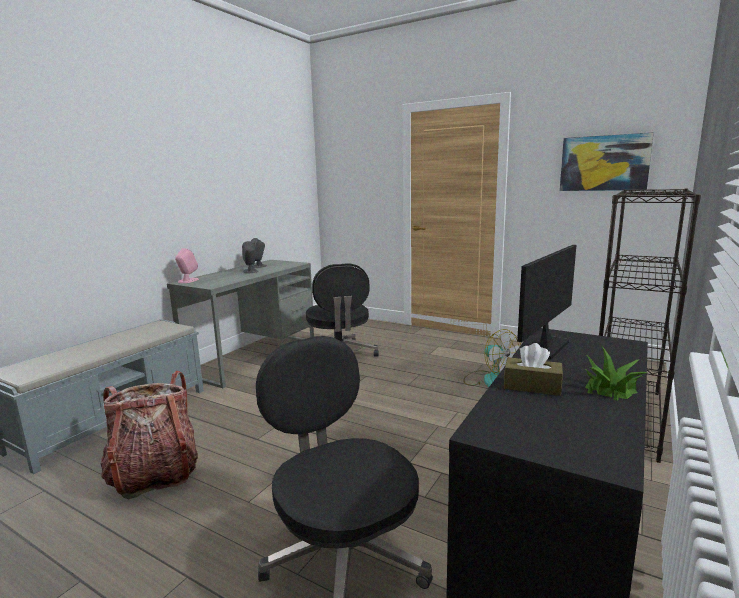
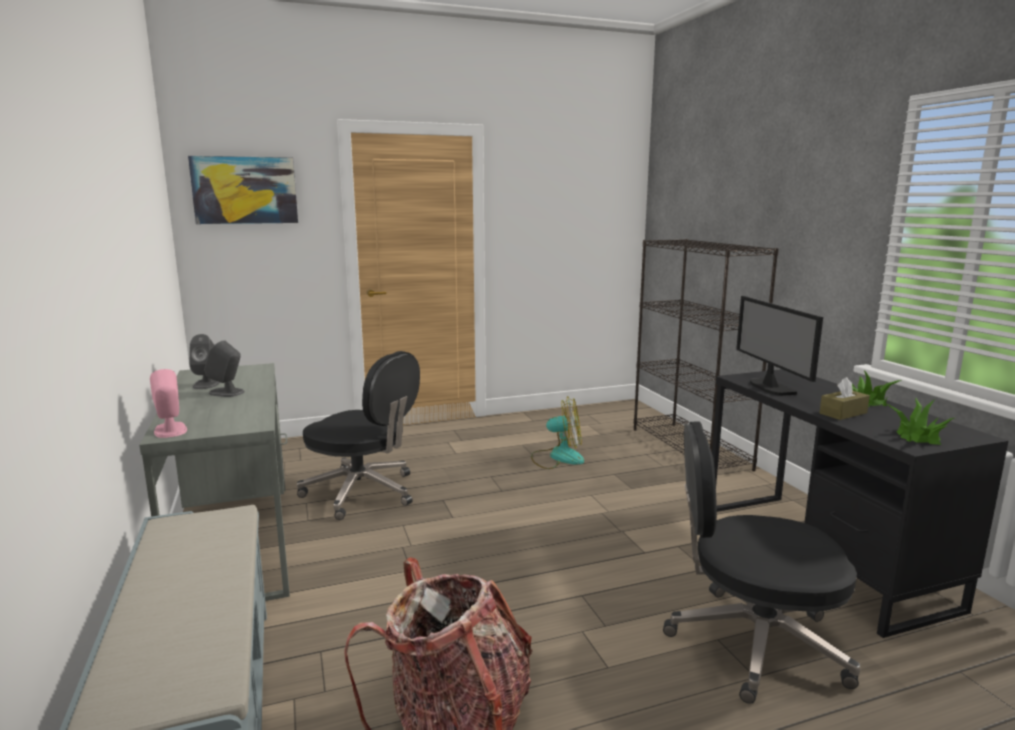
camera: 50 degrees left, 0 degrees up
(529, 431) = (918, 436): none -> potted plant
(604, 163) = (578, 211): picture -> picture (245, 190)

